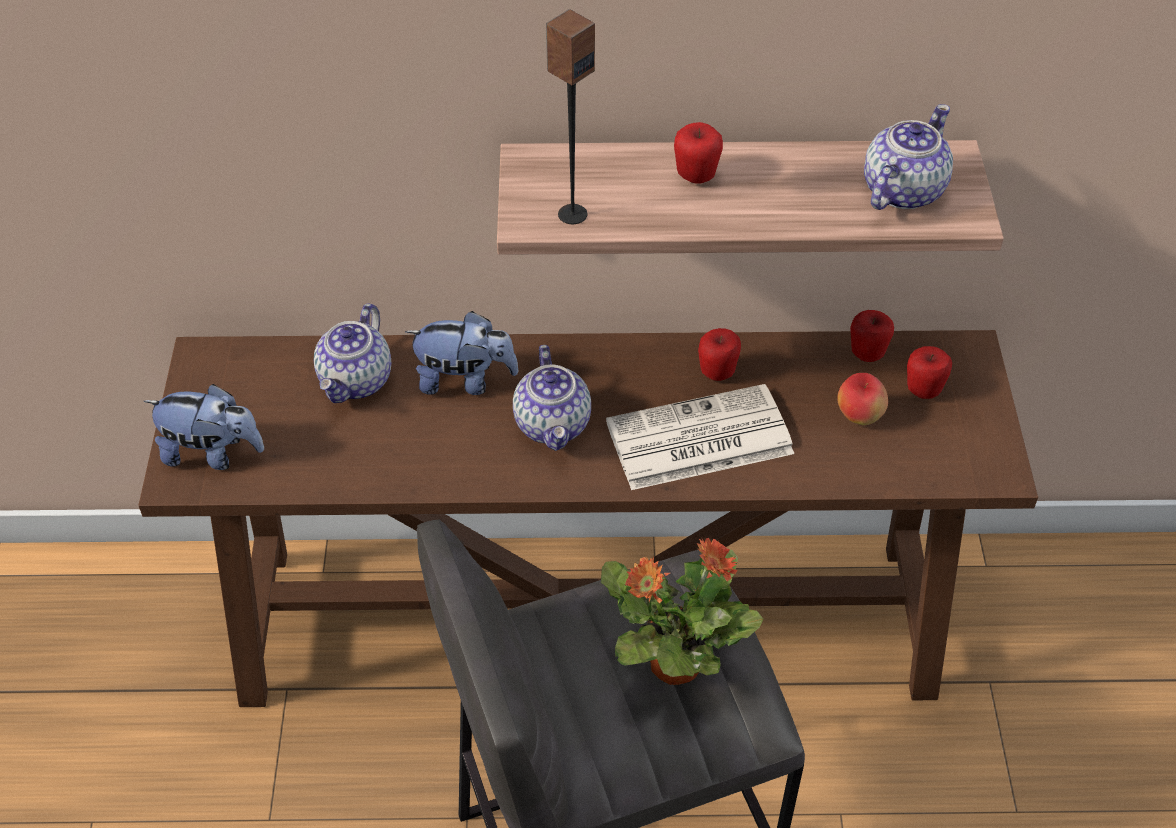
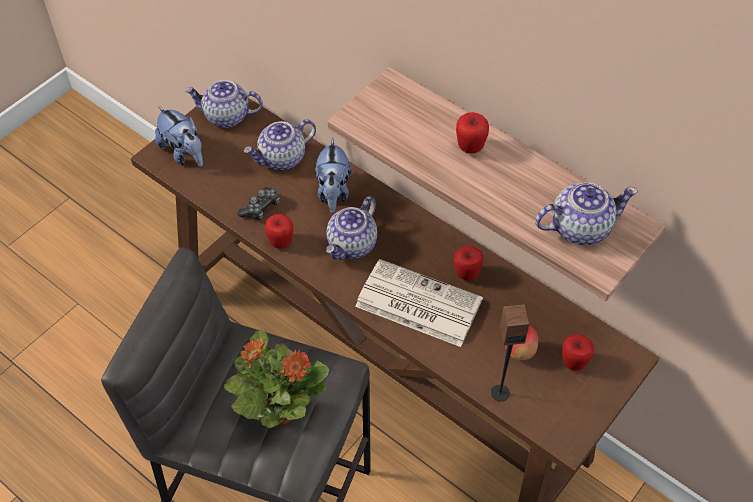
camera: 40 degrees right, 5 degrees up
(224, 375) = (226, 116): none -> teapot
(392, 454) = (261, 208): none -> game controller
(465, 380) = (333, 192): plush toy -> plush toy turned 45 degrees clockwise
(572, 214) = (380, 128): speaker -> speaker (500, 392)
(867, 354) = (563, 319): apple -> apple (281, 242)

